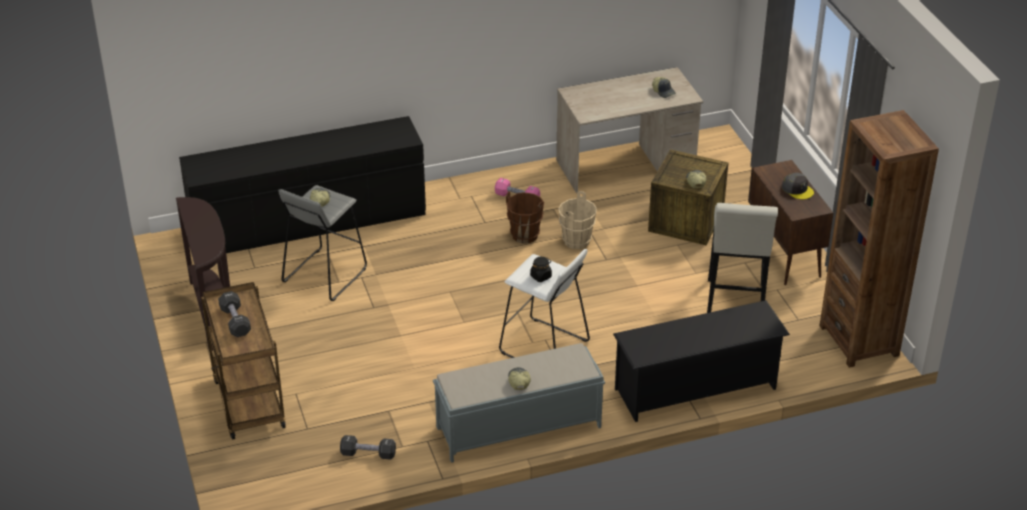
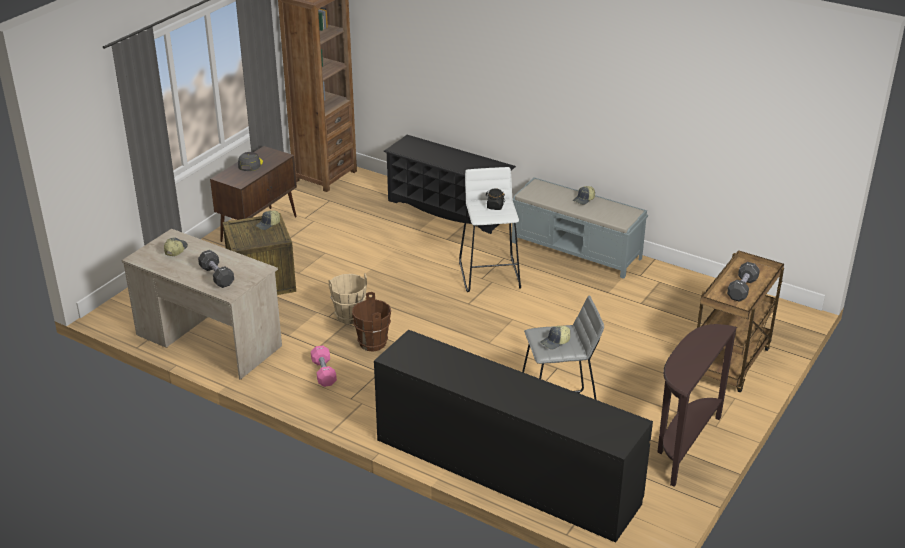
camera: 130 degrees left, 5 degrees down
(368, 454) = (686, 290): black dumbbell -> black dumbbell (217, 276)
(735, 303) = (341, 226): white stool -> none

